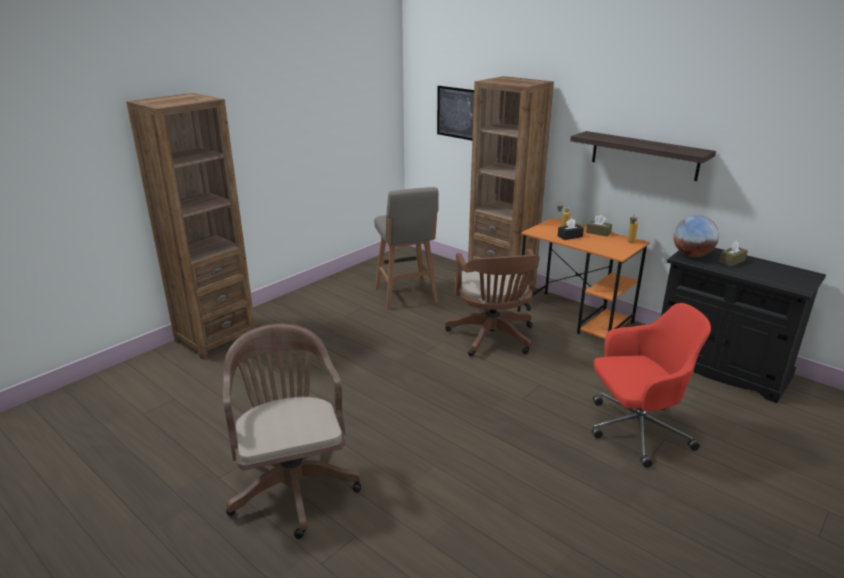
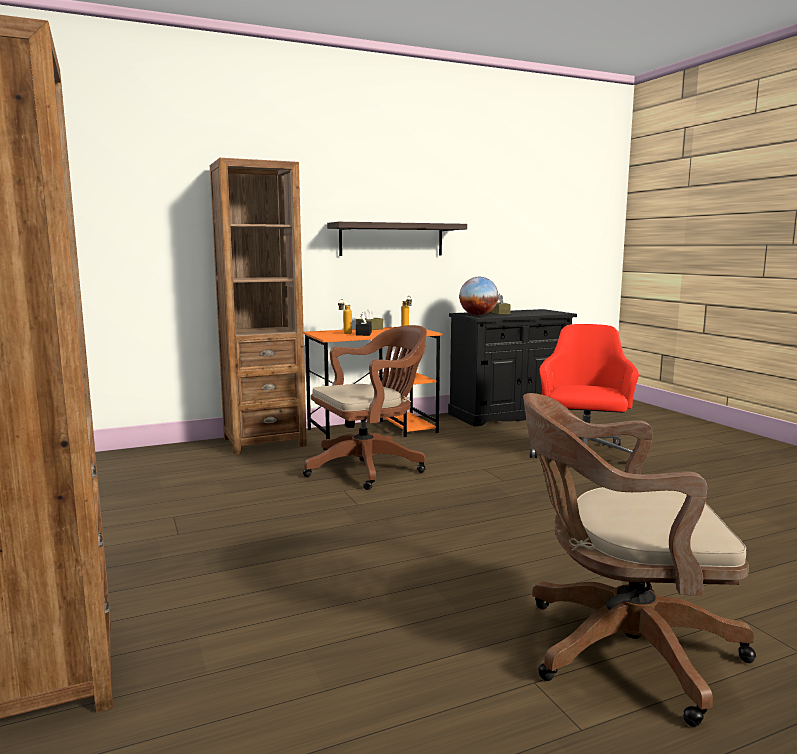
camera: 65 degrees left, 15 degrees down
(406, 297) = (195, 486): grey stool -> none
(456, 113) = (129, 222): picture -> none
(492, 338) = (370, 467): brown office chair -> brown office chair turned 45 degrees counterclockwise

